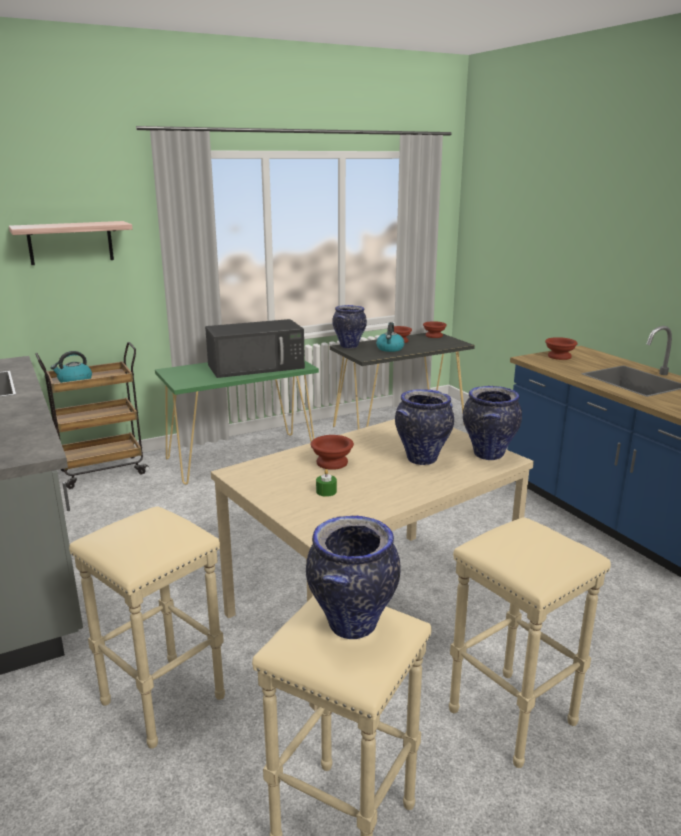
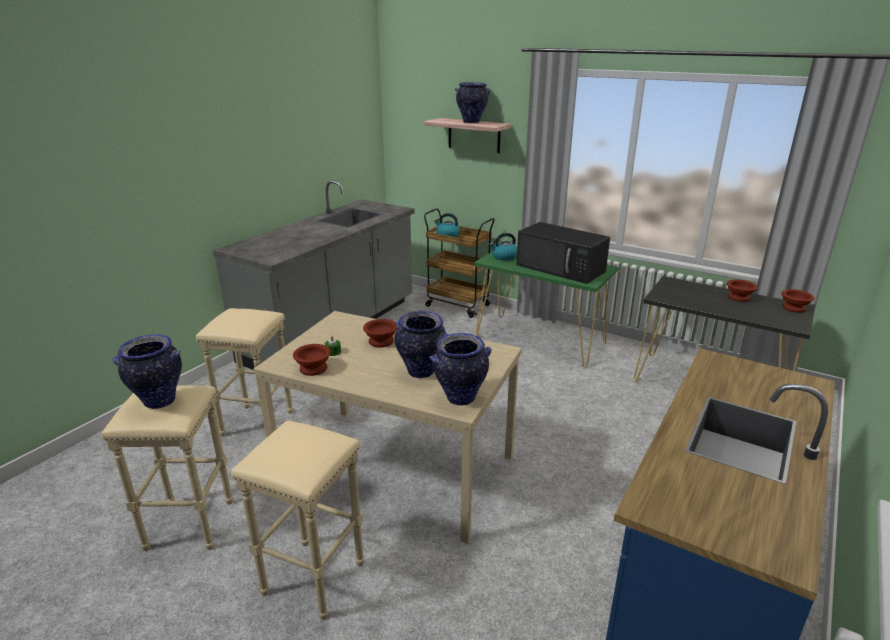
camera: 60 degrees right, 5 degrees up
(349, 346) = (676, 283): vase -> vase (472, 122)
(390, 349) = (704, 300): kettle -> kettle (504, 257)
(558, 356) = (754, 373): brown bowl -> brown bowl (314, 368)

